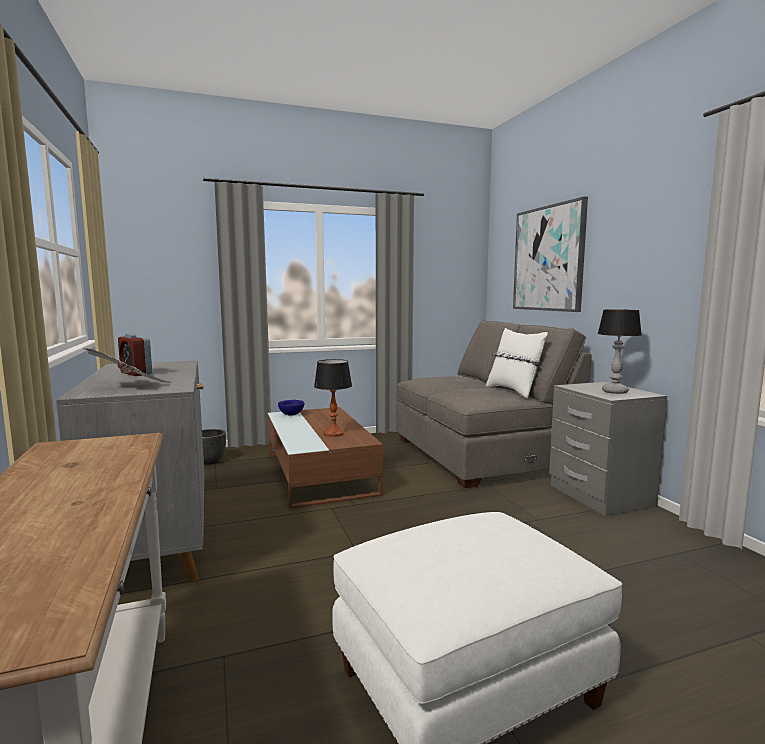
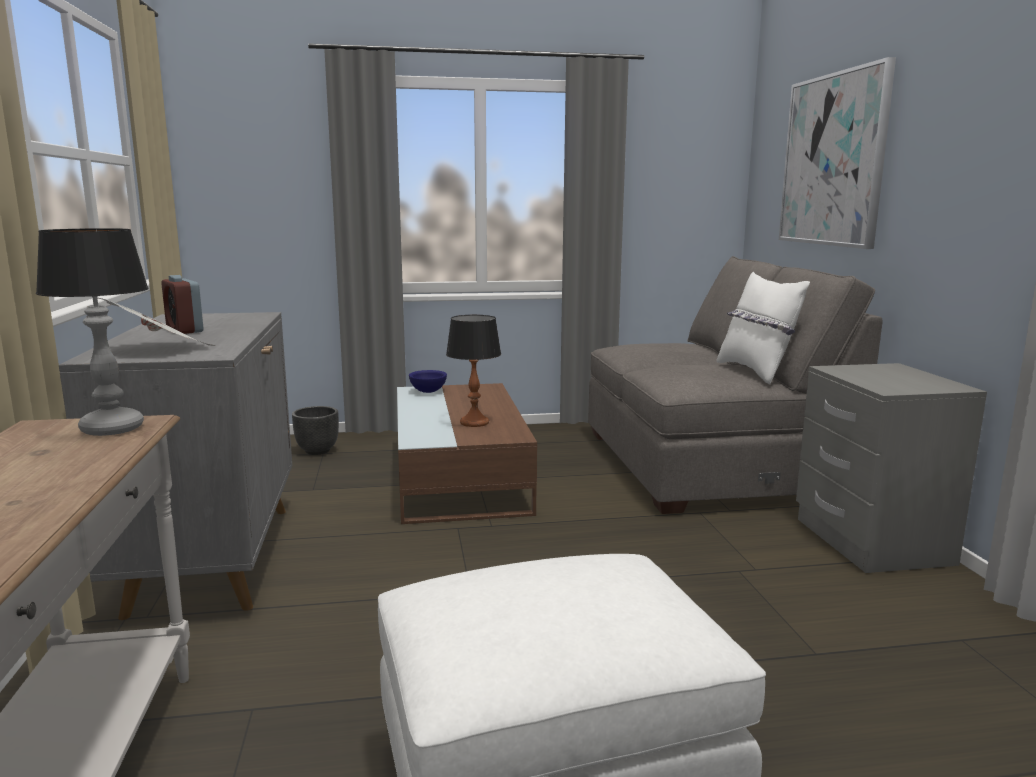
camera: 10 degrees right, 5 degrees up
(614, 391) = (900, 381): table lamp -> table lamp (111, 428)

